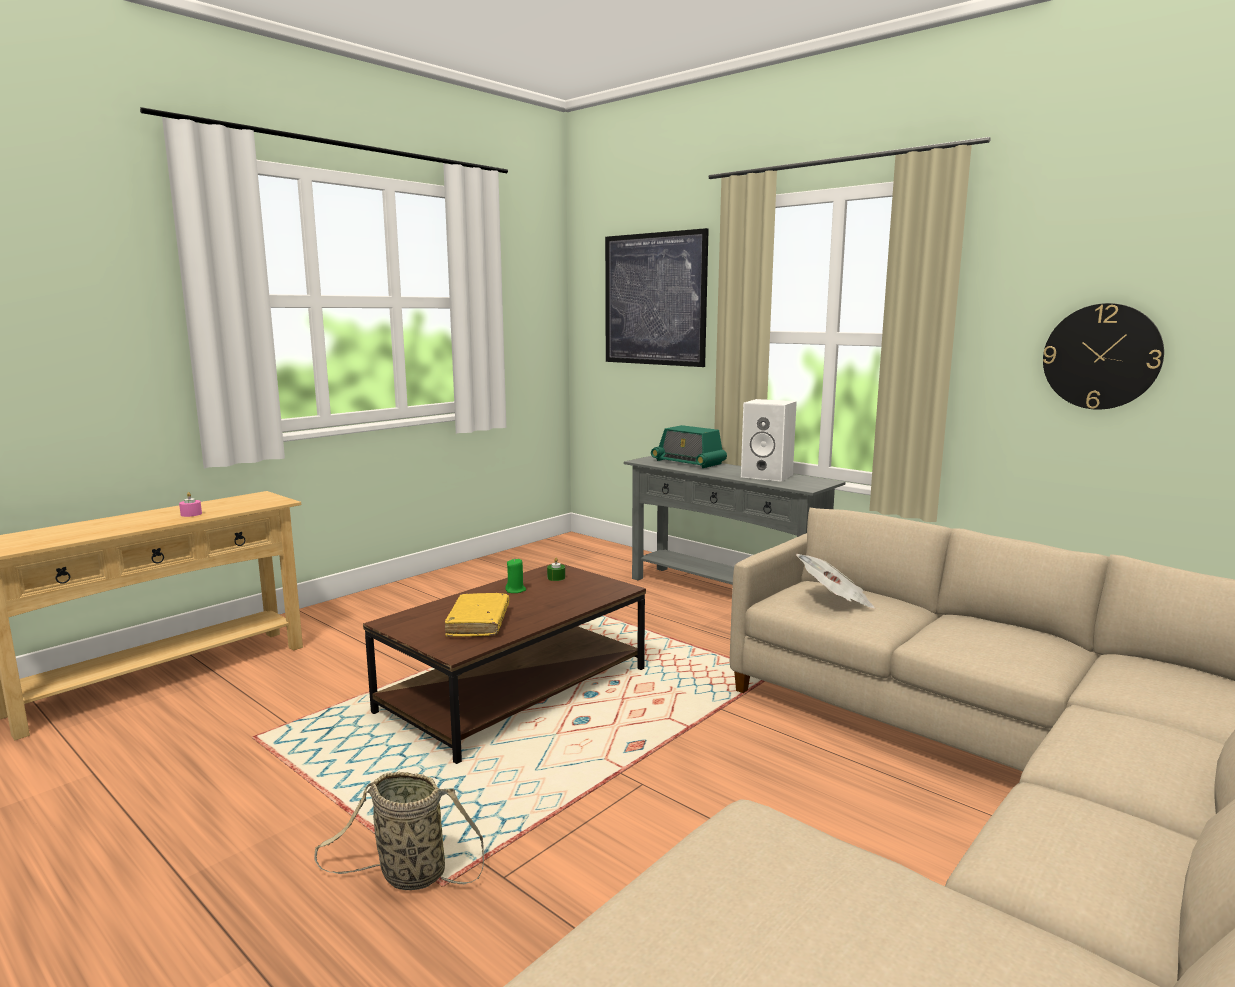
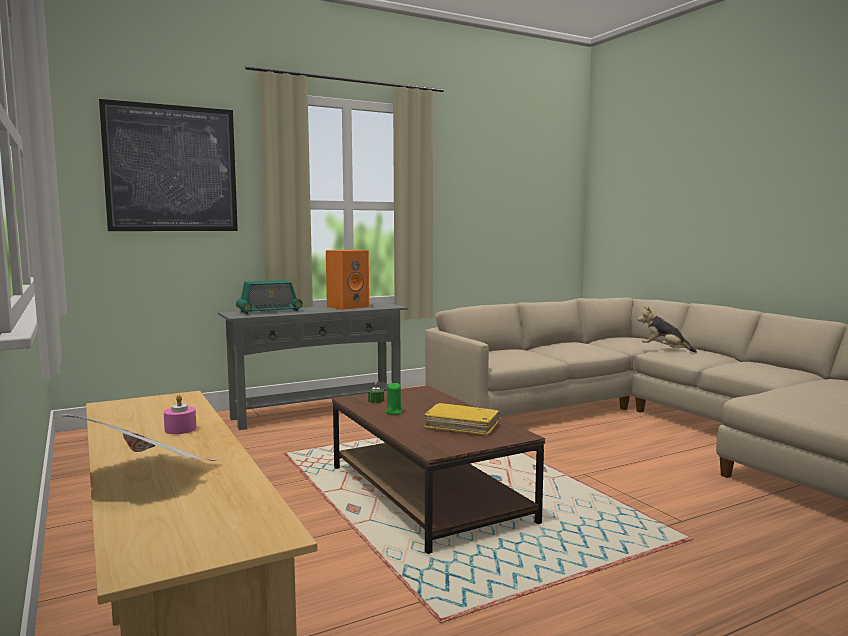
camera: 70 degrees left, 5 degrees down
(407, 875) = (682, 550): basket -> none
(768, 476) = (348, 307): white speaker -> orange speaker
(835, 600) = (508, 355): newspaper -> newspaper (147, 476)
(1101, 356) = (490, 213): wall clock -> none
(1122, 721) = (664, 349): none -> plush toy

